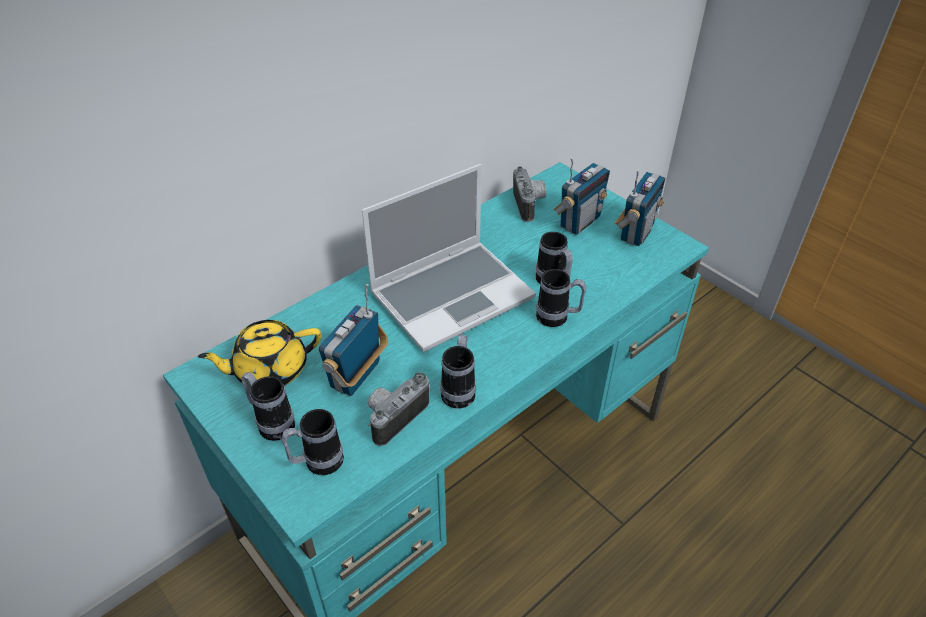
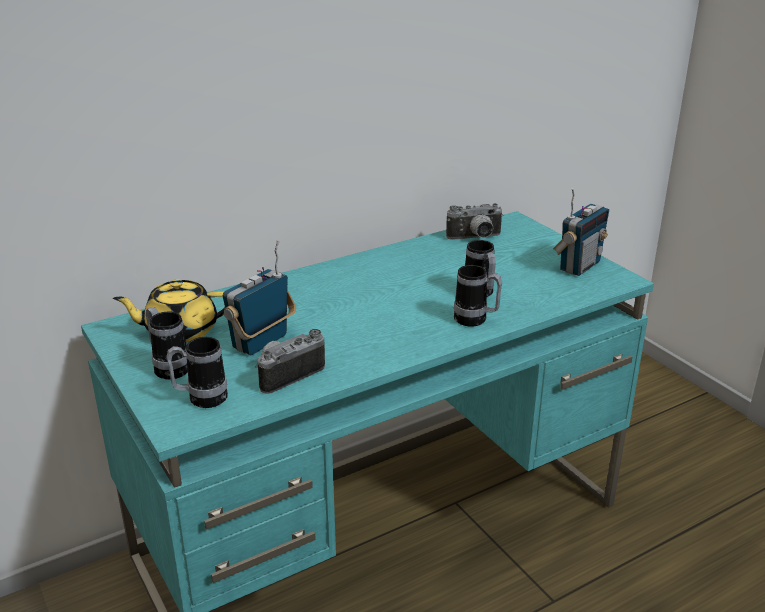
camera: 10 degrees right, 15 degrees down
(452, 295) = (375, 295): laptop -> none
(459, 390) = (358, 362): mug -> none
(530, 205) = (475, 238): camera -> camera turned 75 degrees clockwise
(579, 222) = (522, 254): radio -> none

